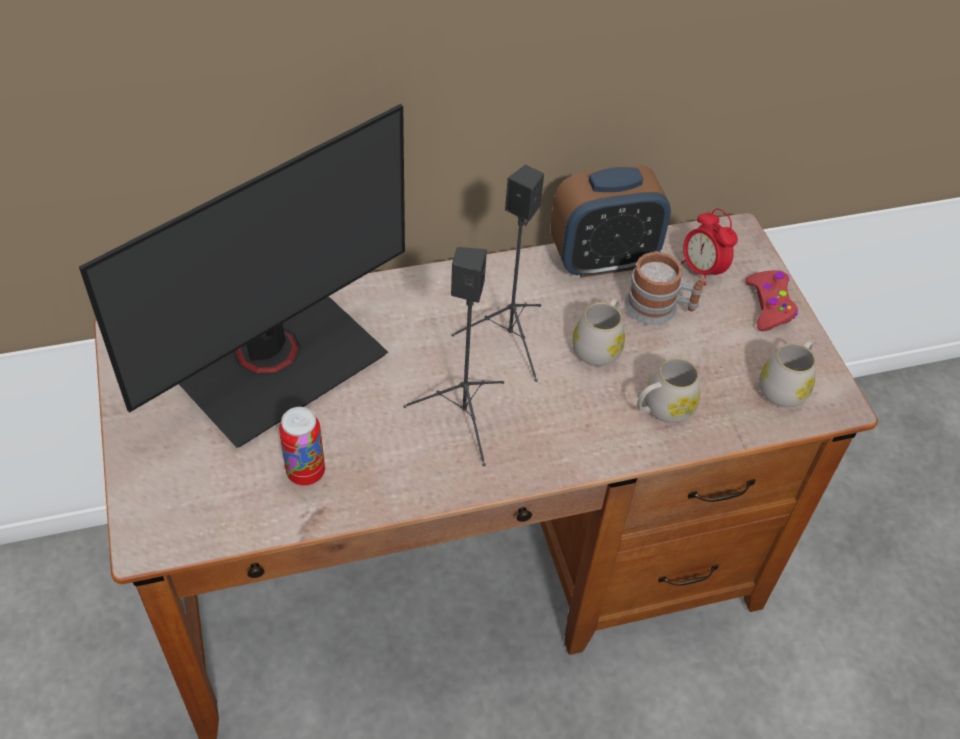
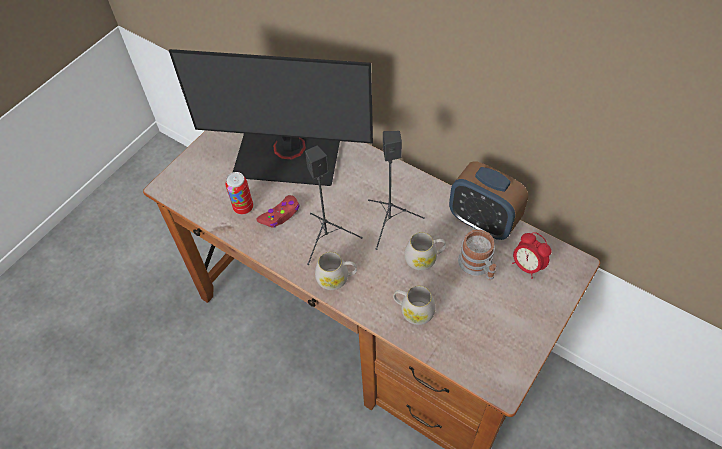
camera: 55 degrees right, 5 degrees up
(701, 270) = (527, 266): alarm clock -> alarm clock turned 60 degrees counterclockwise
(769, 305) = (538, 312): red game controller -> red game controller (280, 215)
(785, 387) = (487, 355): white mug -> white mug (336, 278)

